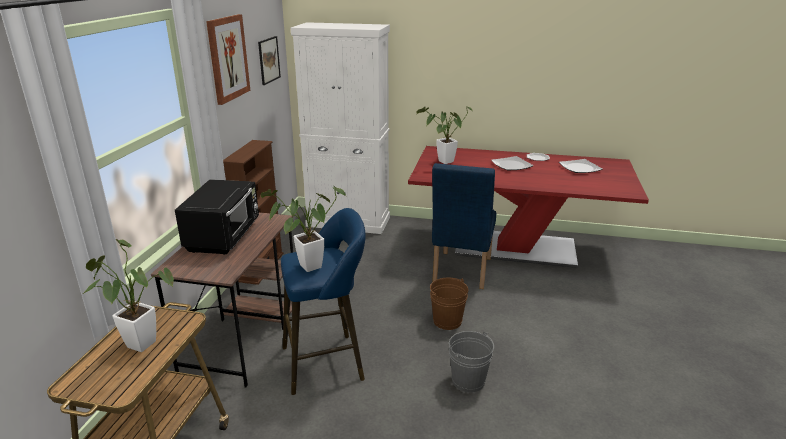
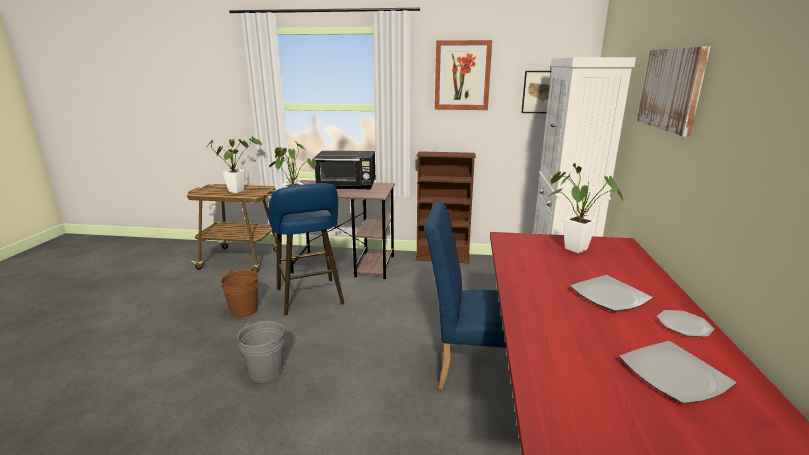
camera: 85 degrees right, 5 degrees down
(445, 45) = (671, 89): none -> picture
(447, 321) = (366, 358): brown bucket -> brown bucket (244, 310)

